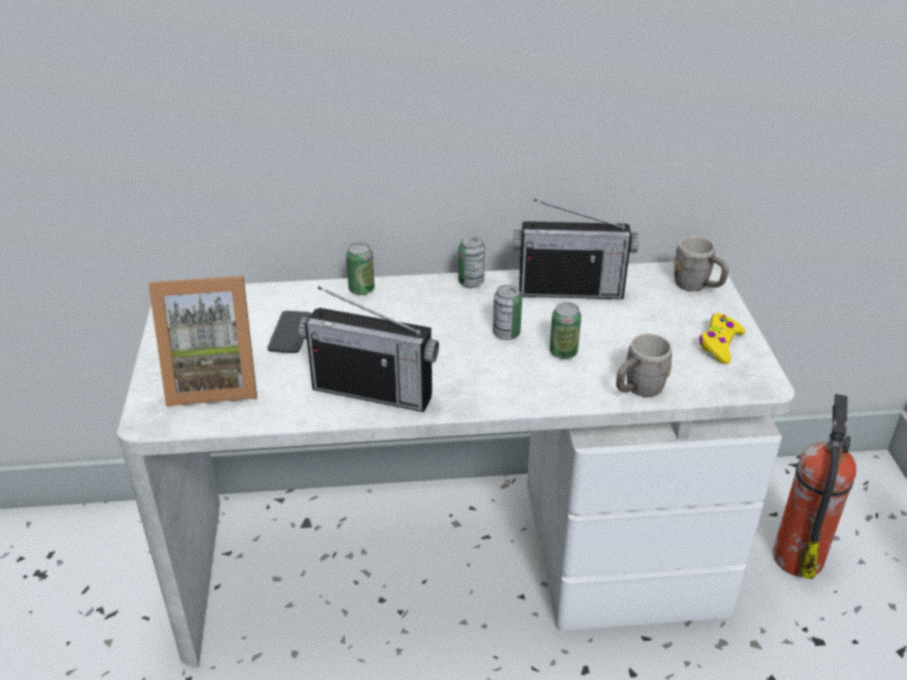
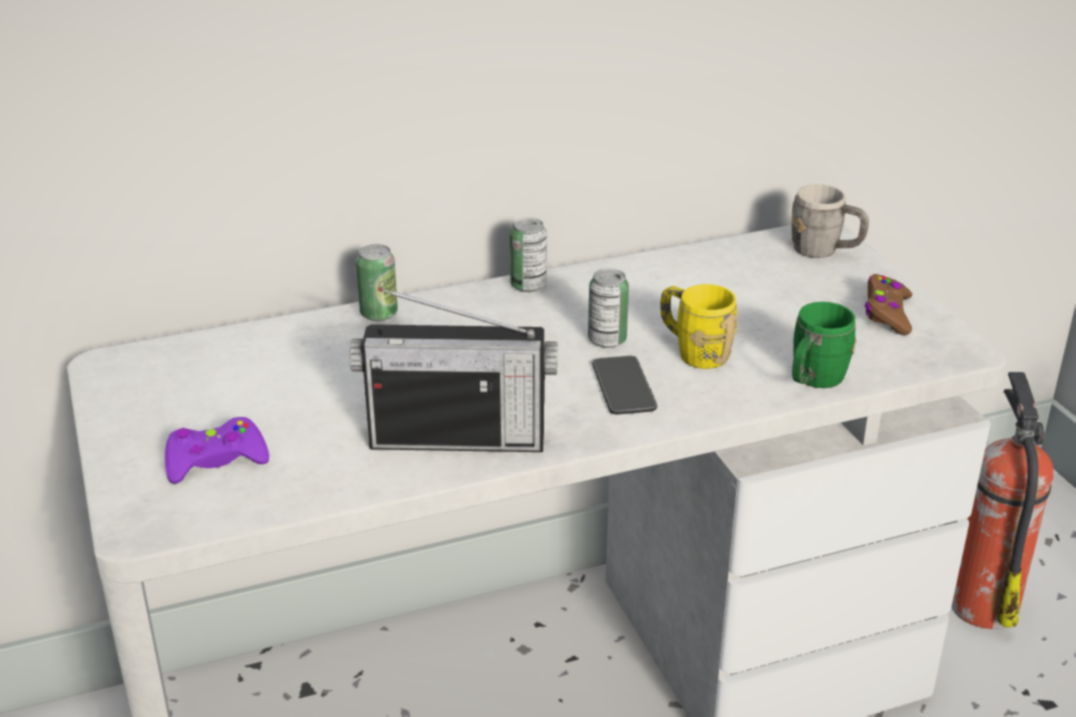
camera: 15 degrees left, 5 degrees down
(213, 381) = (215, 460): picture frame -> purple game controller
(290, 333) = (301, 382): phone -> phone (623, 387)
(563, 352) = (694, 351): can -> yellow mug
(570, 290) = (666, 277): radio -> none
(638, 390) = (813, 381): grey mug -> green mug
(719, 344) = (887, 313): yellow game controller -> brown game controller

